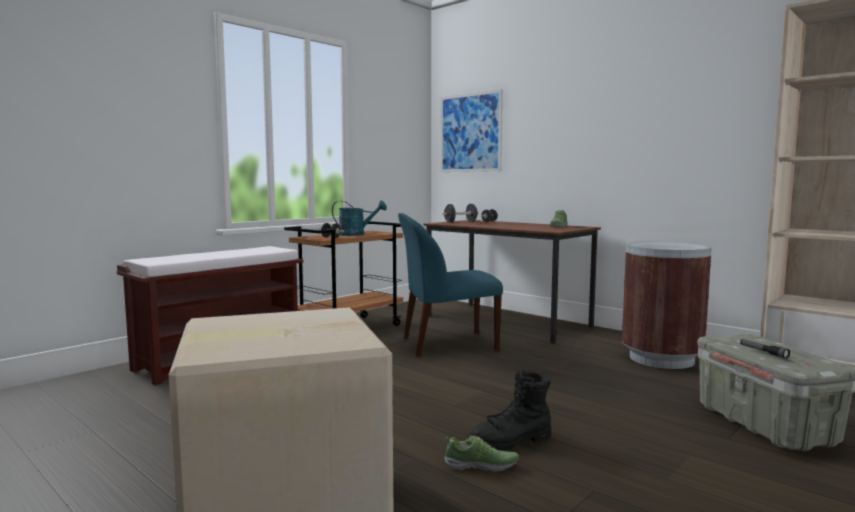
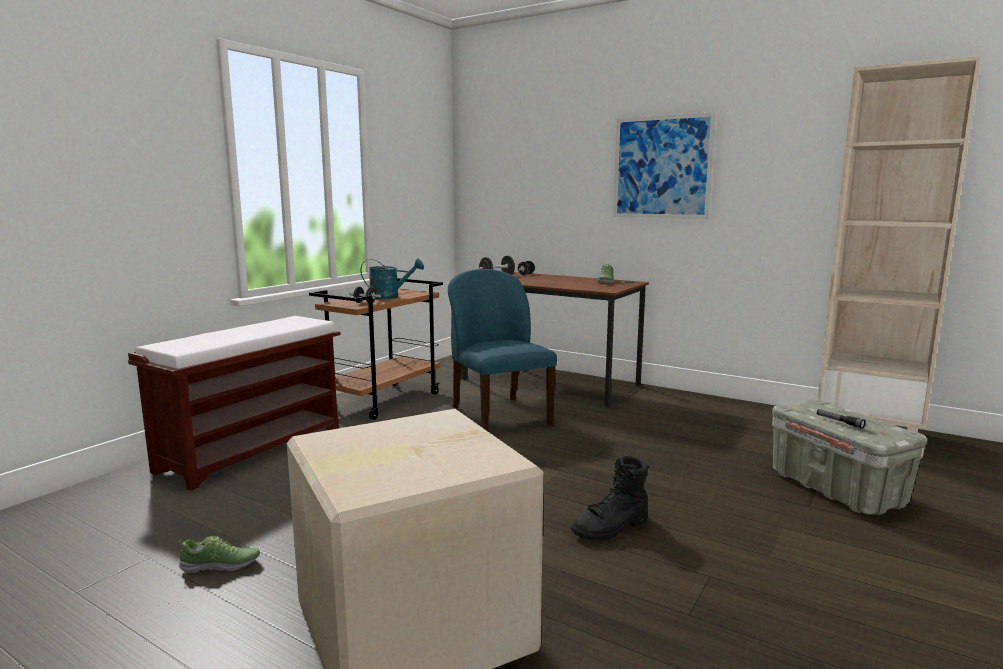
camera: 10 degrees left, 5 degrees up
(447, 344) = (499, 415): blue chair -> blue chair turned 90 degrees clockwise
(470, 133) = (500, 174): picture -> picture (662, 167)
(481, 465) = (593, 559): shoe -> shoe (221, 565)
(662, 359) = (719, 420): brown trash can -> none

